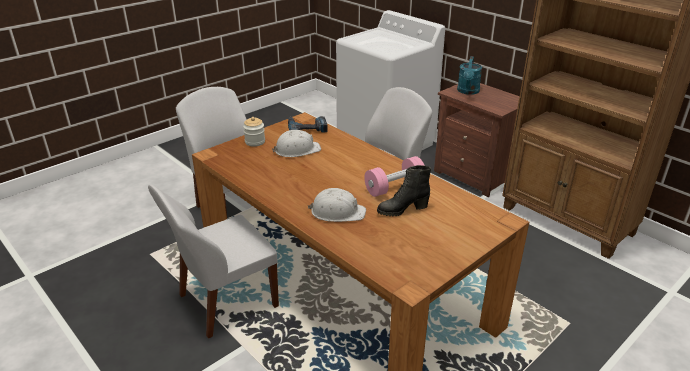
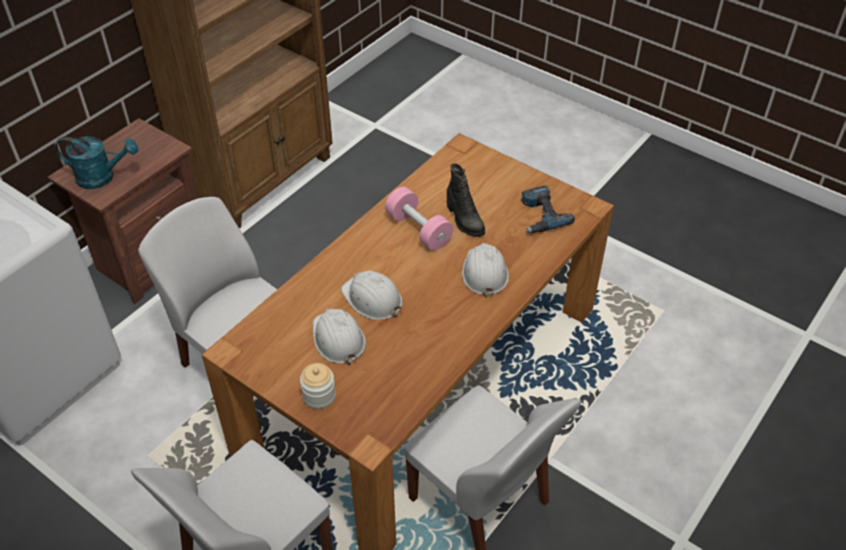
camera: 100 degrees left, 15 degrees up
(306, 128) = (264, 340): power drill -> power drill (539, 215)
(327, 163) = (372, 299): none -> white hard hat

